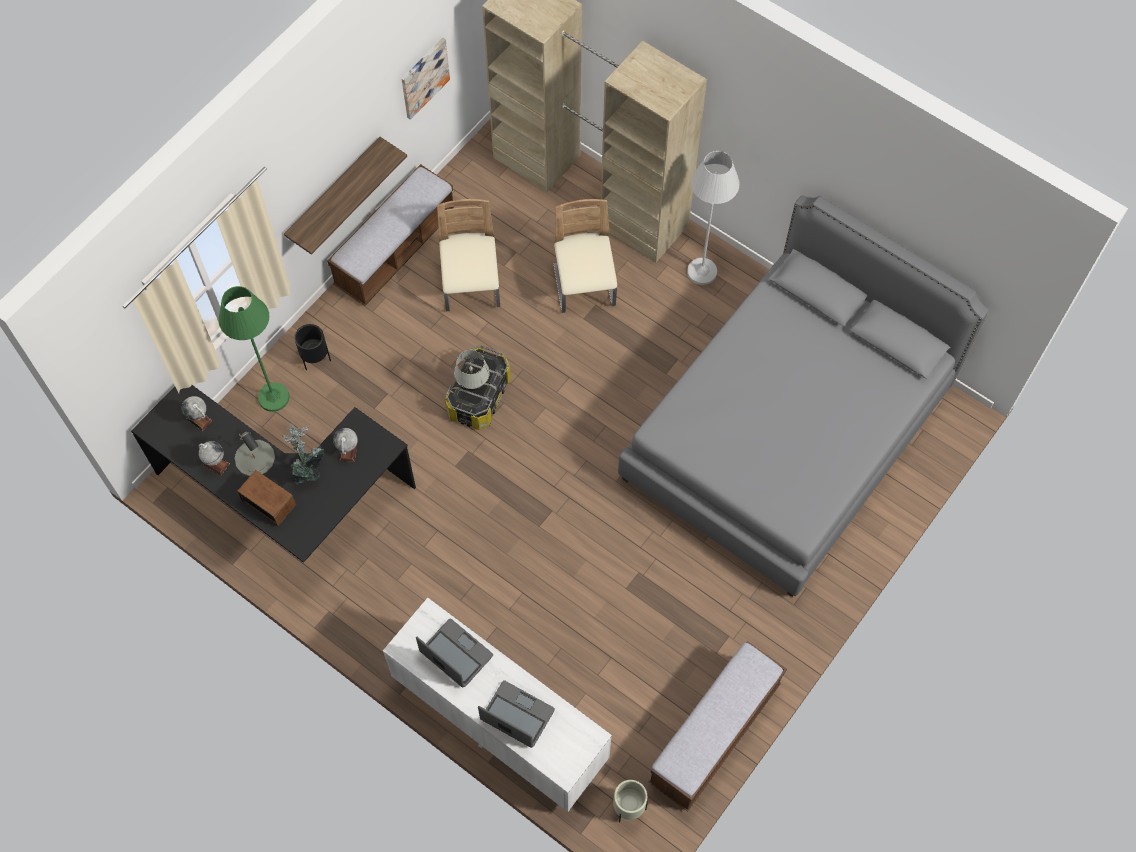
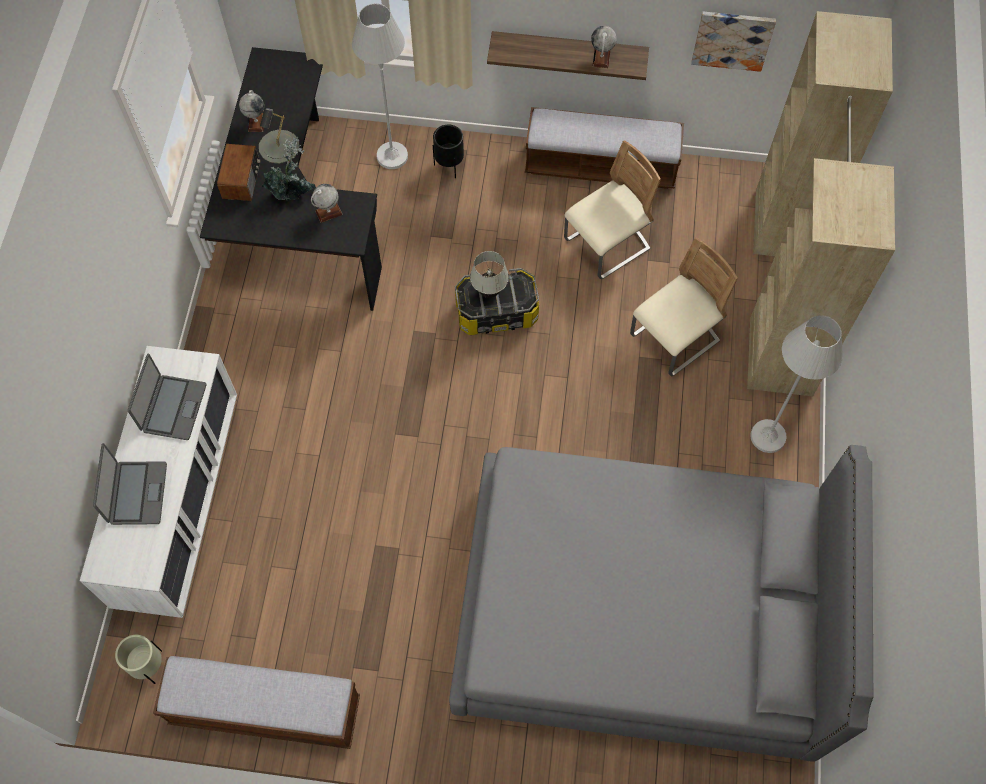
camera: 60 degrees right, 0 degrees up
(199, 419) = (291, 88): globe -> globe (601, 58)
(273, 397) = (392, 156): green floor lamp -> white floor lamp

